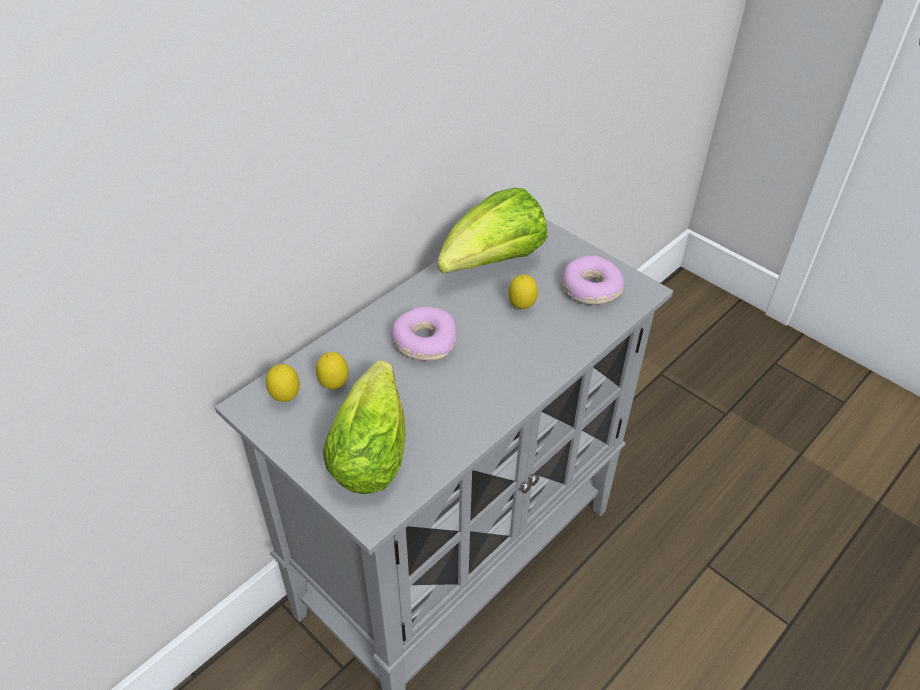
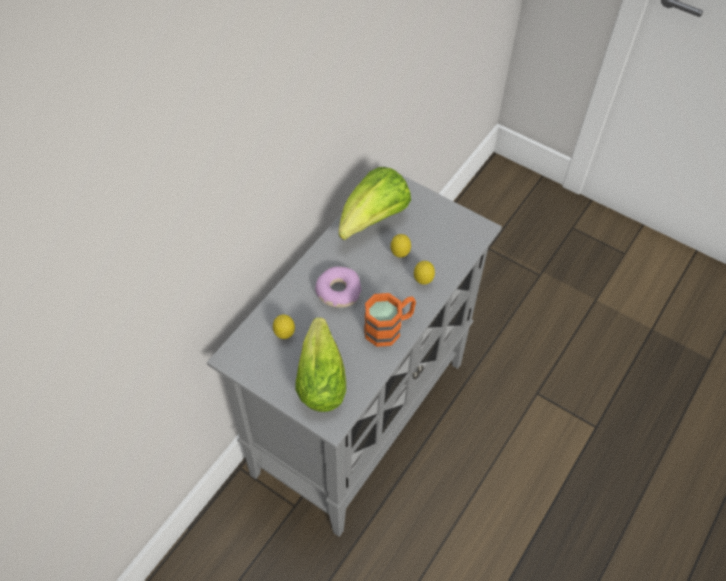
camera: 10 degrees left, 10 degrees up
(286, 398) = (254, 349): lemon -> lemon (423, 281)
(487, 396) = (389, 327): none -> orange mug
(590, 289) = (445, 233): donut -> none

